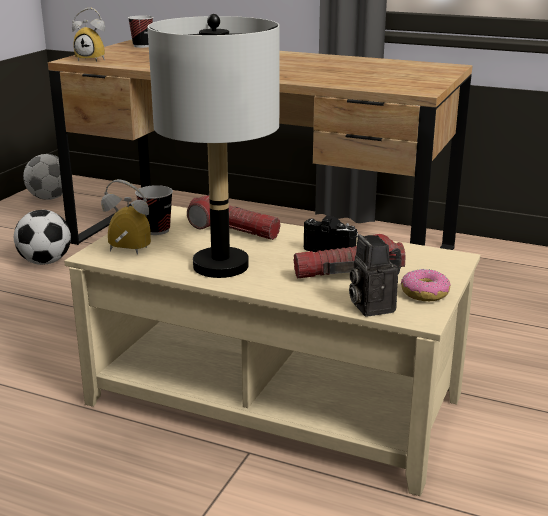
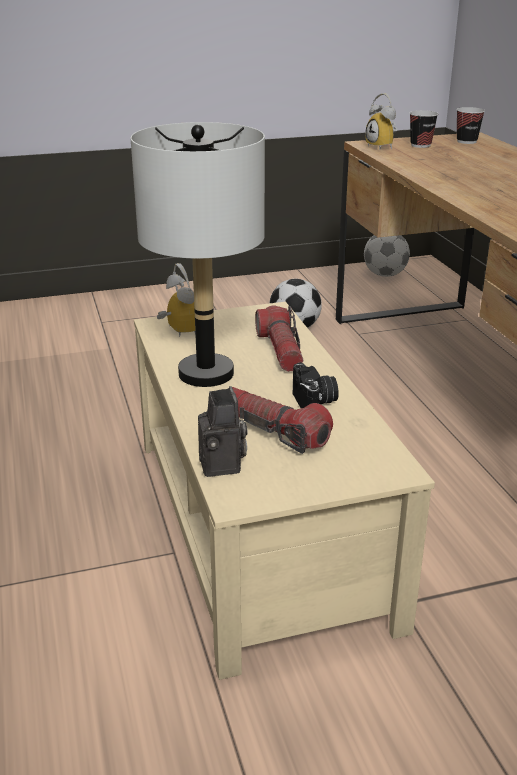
camera: 50 degrees right, 5 degrees up
(156, 230) = (232, 323): cup -> cup (420, 145)
(370, 306) = (223, 466): camera -> camera turned 135 degrees clockwise
(425, 293) = (289, 483): donut -> none

